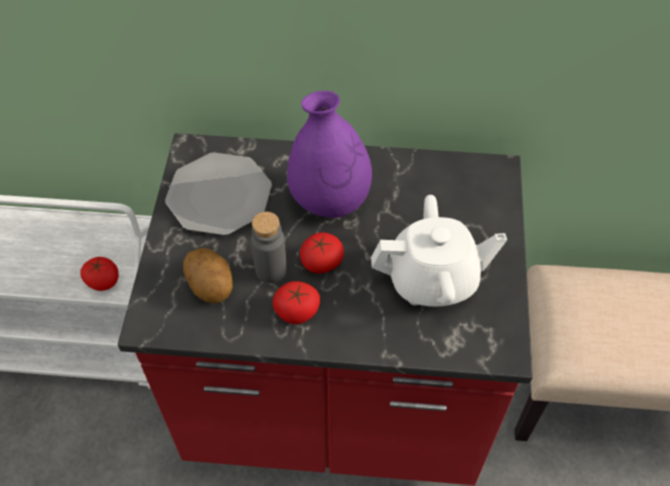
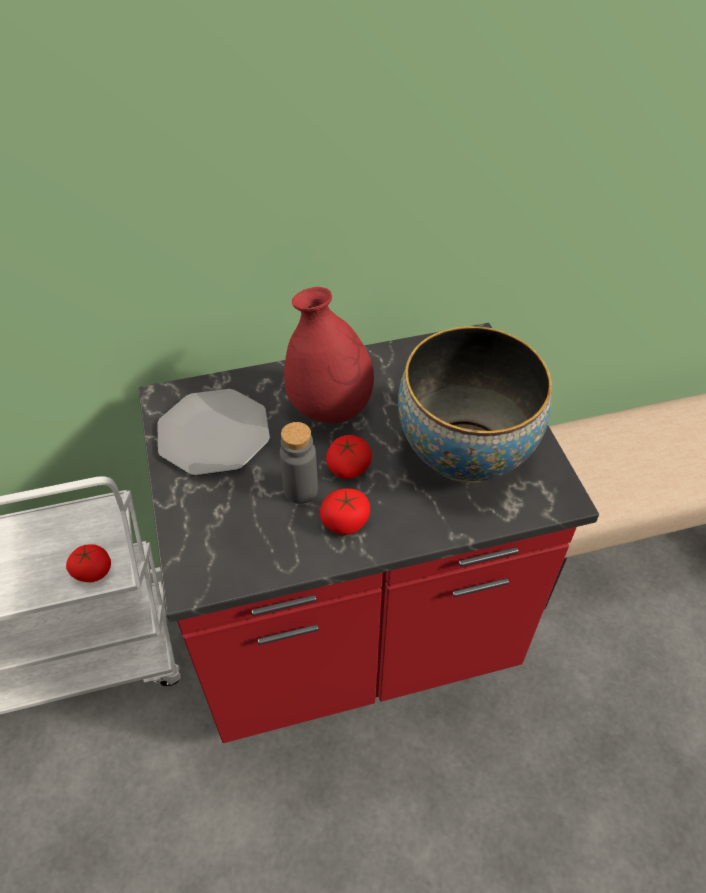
camera: 20 degrees left, 5 degrees down
(211, 286) = (245, 524): potato -> none
(330, 201) = (330, 409): purple vase -> red vase
(433, 280) = (464, 453): white teapot -> bowl

